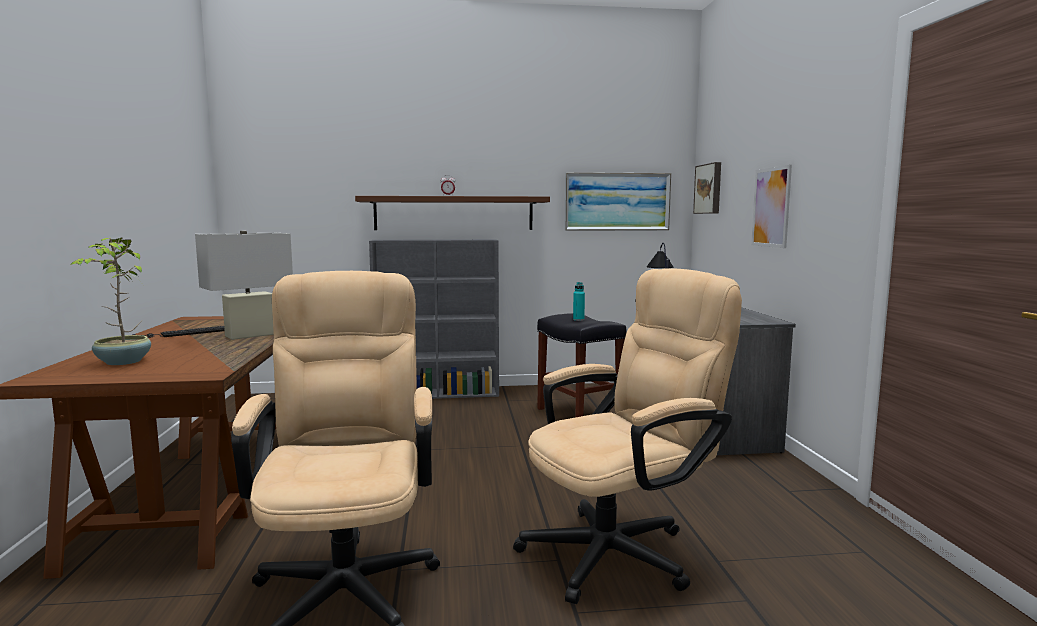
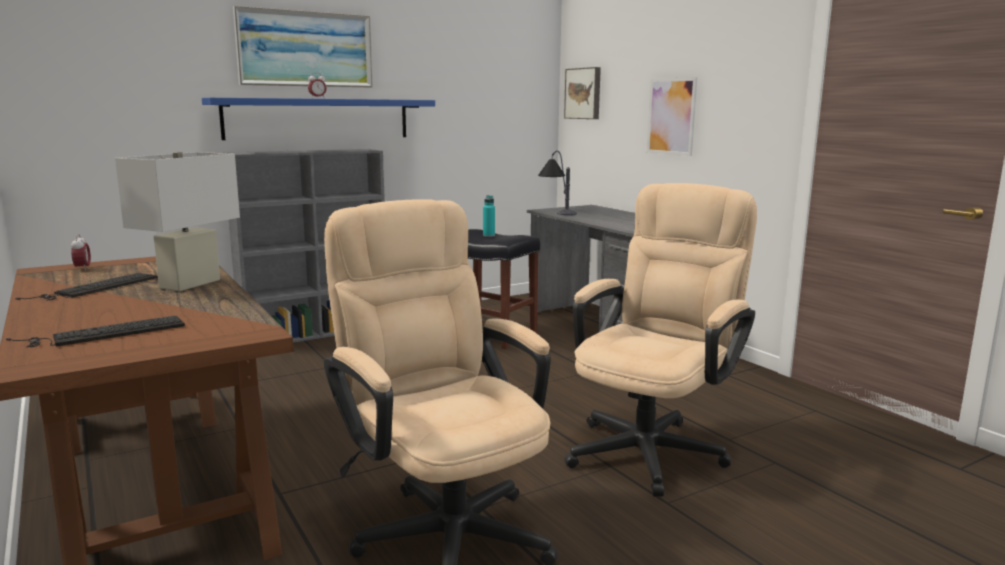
camera: 25 degrees left, 5 degrees up
(122, 362) = (103, 333): potted plant -> keyboard
(214, 319) = (83, 269): none -> alarm clock
(454, 213) = (318, 119): brown shelf -> blue shelf
(617, 201) = (490, 105): picture -> picture (305, 49)

